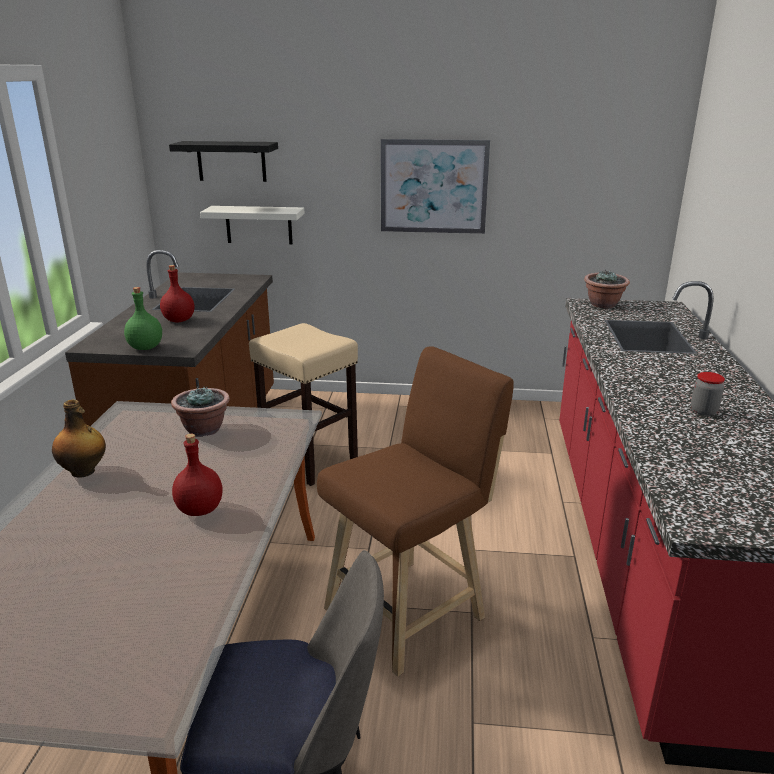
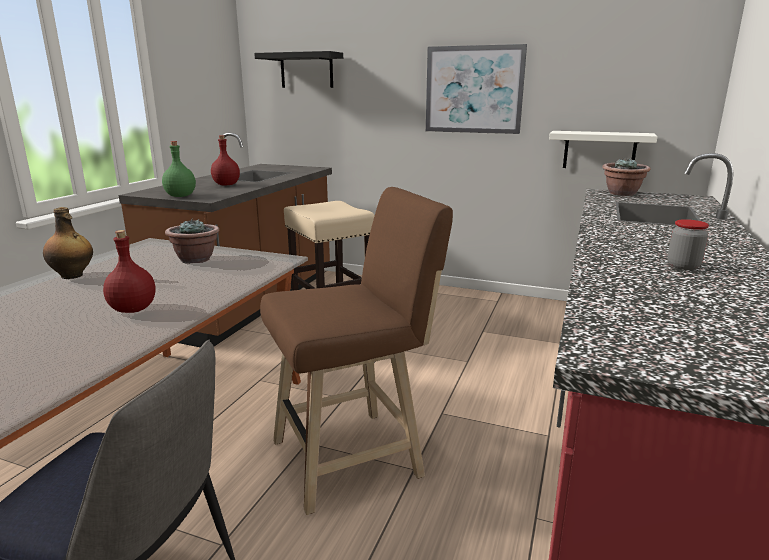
camera: 15 degrees right, 5 degrees down
(259, 225) = (326, 125): white shelf -> white shelf (599, 150)

